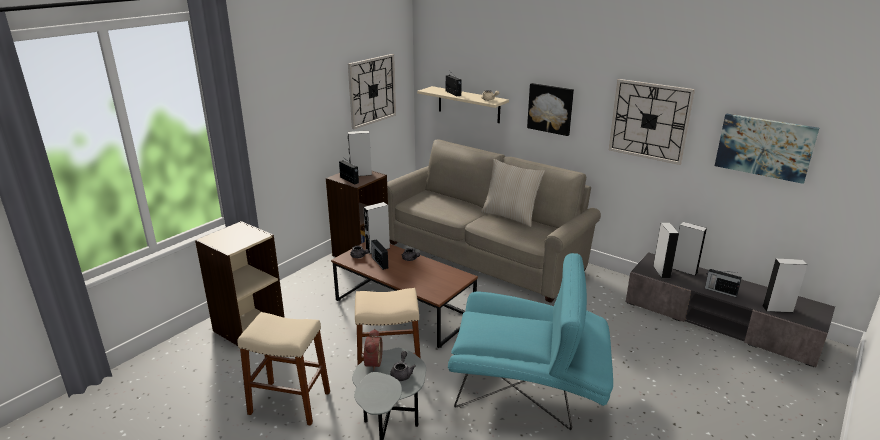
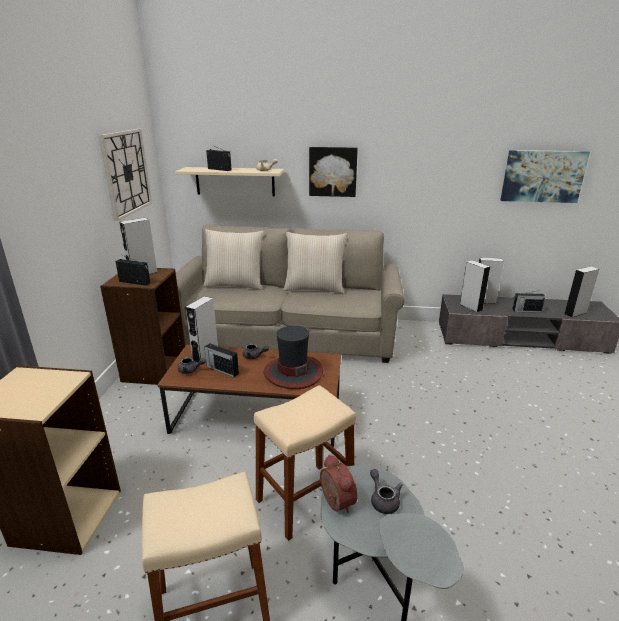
camera: 30 degrees left, 0 degrees up
(426, 278) = (293, 372): none -> hat
(447, 197) = (235, 285): none -> beige pillow
(528, 387) = (454, 455): turquoise armchair -> none
(649, 121) = (437, 168): wall clock -> none

